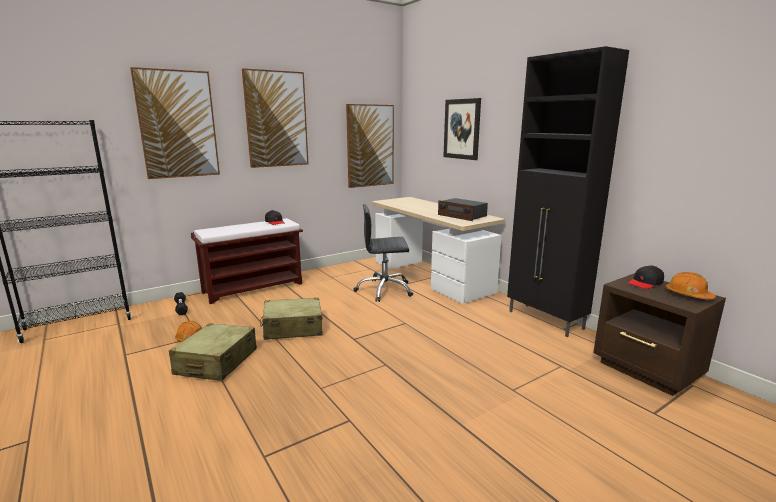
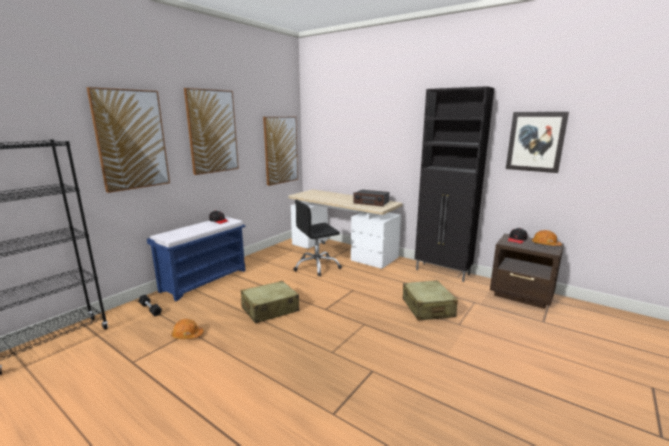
camera: 20 degrees left, 0 degrees up
(216, 362) = (228, 350): beige suitcase -> beige suitcase (427, 308)
(254, 287) = (205, 280): brown bench -> blue bench
(462, 129) = (360, 136): picture -> picture (535, 141)

